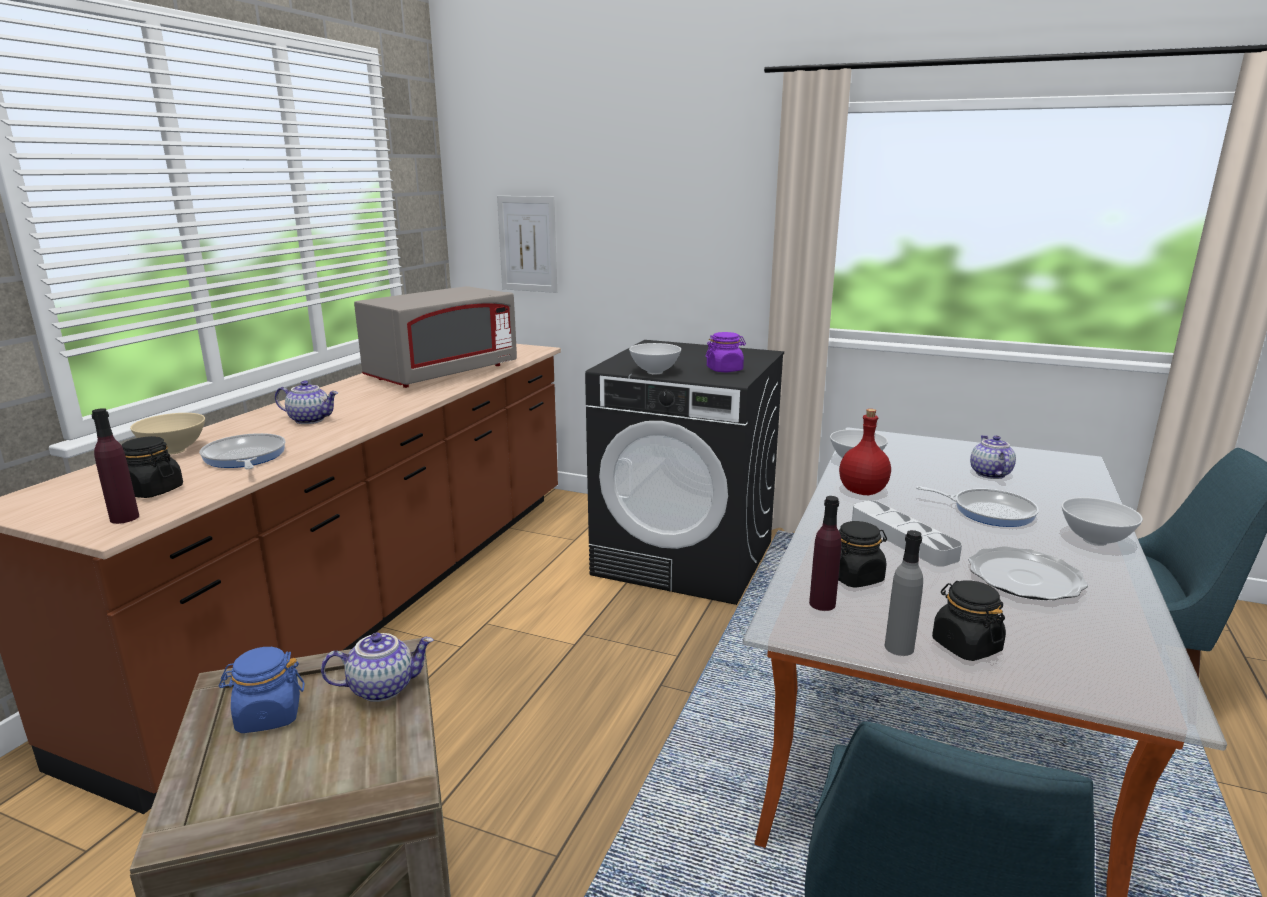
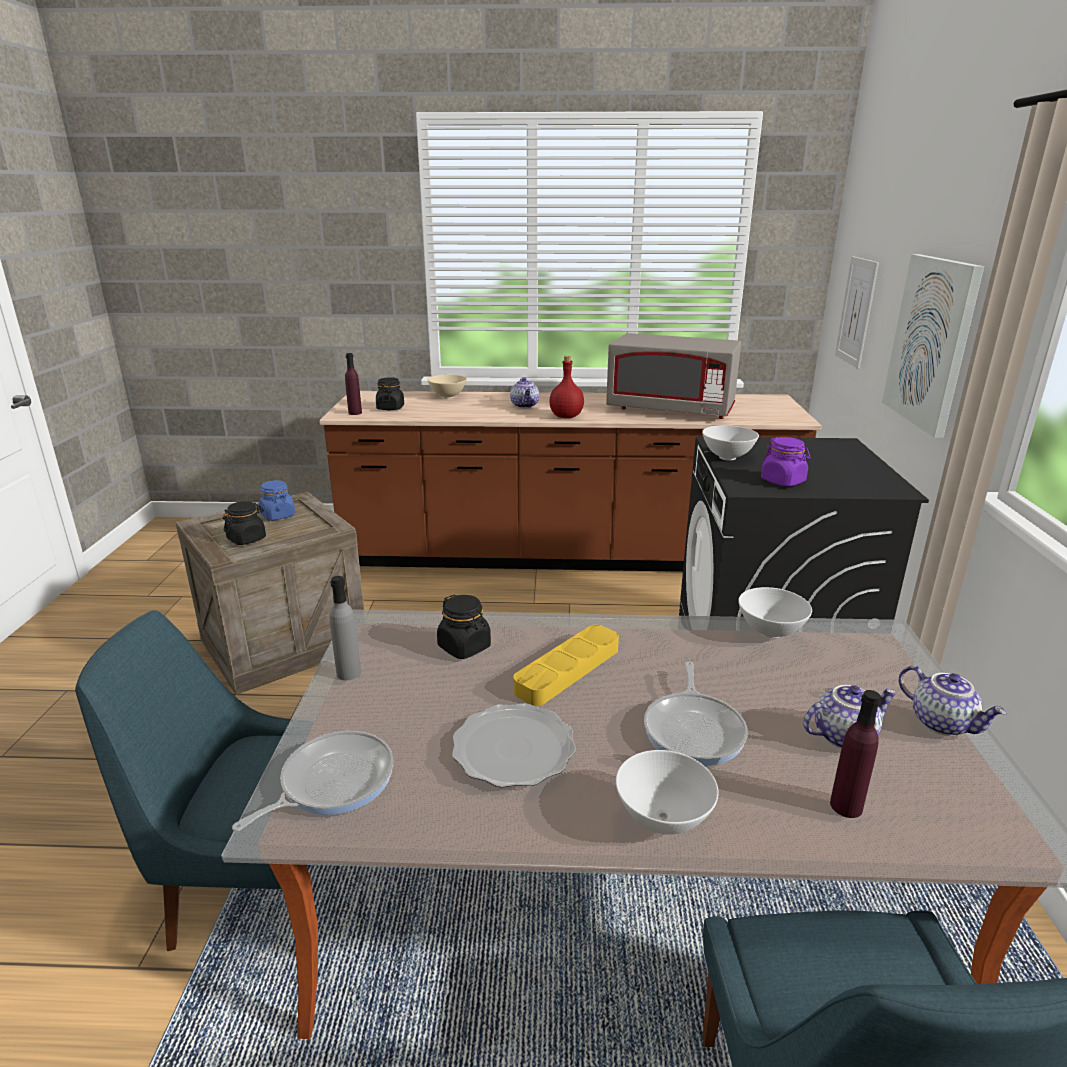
camera: 70 degrees right, 5 degrees up
(244, 458) = (448, 410): frying pan -> frying pan (332, 782)
(382, 687) = (302, 531): teapot -> teapot (942, 723)
(675, 249) = (931, 342): none -> picture
(822, 604) = (409, 635): purple bottle -> purple bottle (846, 806)
(862, 491) = (677, 640): red bottle -> red bottle (565, 416)
(902, 538) = (568, 670): grey tray -> yellow tray
(965, 646) = (359, 706): black jar -> black jar (247, 539)

